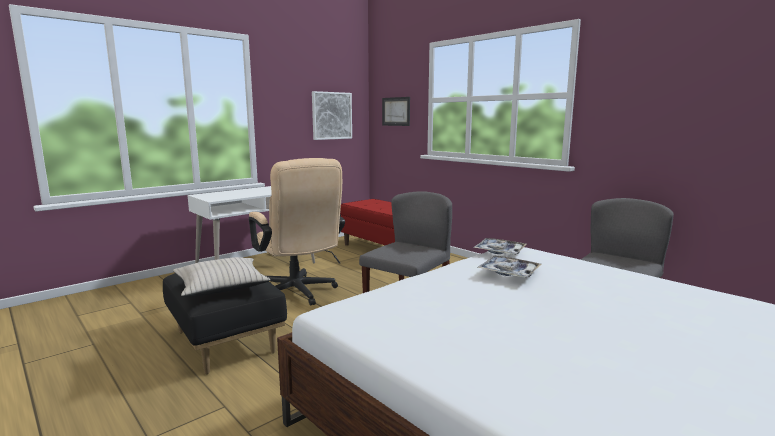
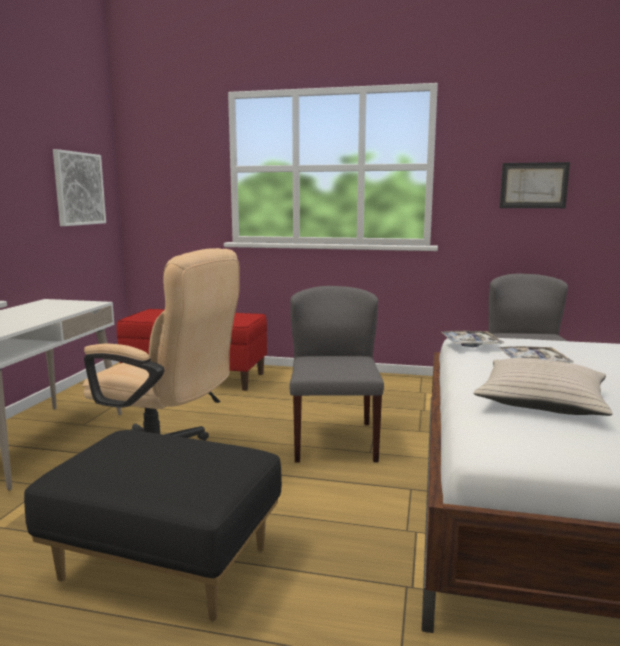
camera: 35 degrees left, 0 degrees up
(221, 286) = (191, 469): beige pillow -> beige pillow (542, 401)
(396, 111) = (172, 183): picture -> picture (533, 185)

